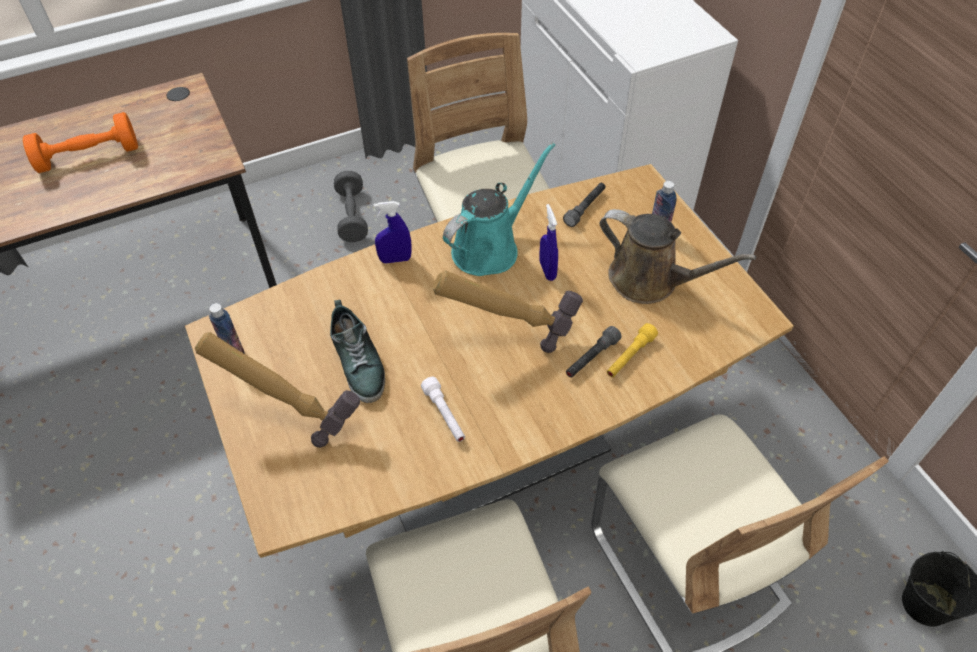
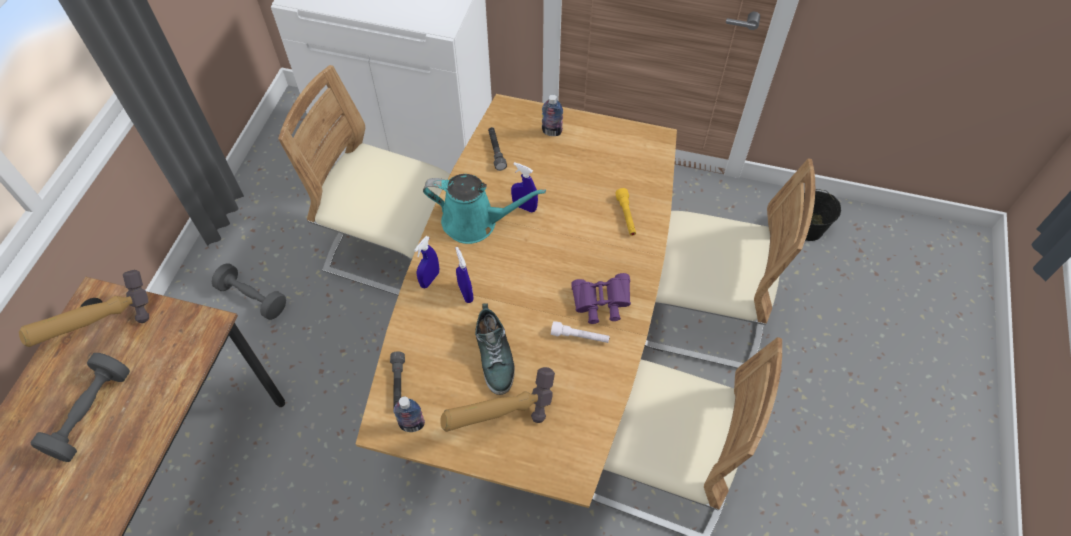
camera: 50 degrees left, 5 degrees up
(89, 157) = (91, 414): orange dumbbell -> grey dumbbell
(359, 362) = (495, 356): shoe -> shoe turned 60 degrees clockwise
(406, 294) = (465, 293): none -> blue spray bottle
(490, 248) = (475, 222): turquoise watering can -> turquoise watering can turned 105 degrees clockwise
(500, 406) = (600, 304): none -> purple binoculars
(509, 336) = (555, 263): hammer -> hammer (110, 333)
(591, 358) = (610, 234): grey flashlight -> grey flashlight (398, 384)
(650, 280) = (583, 165): brown watering can -> none

